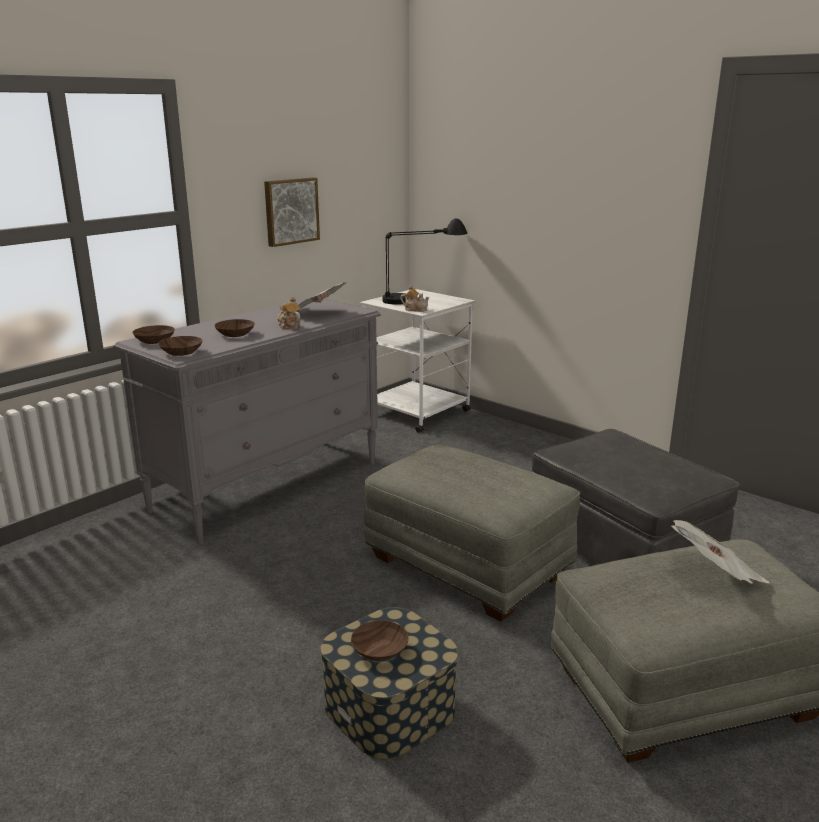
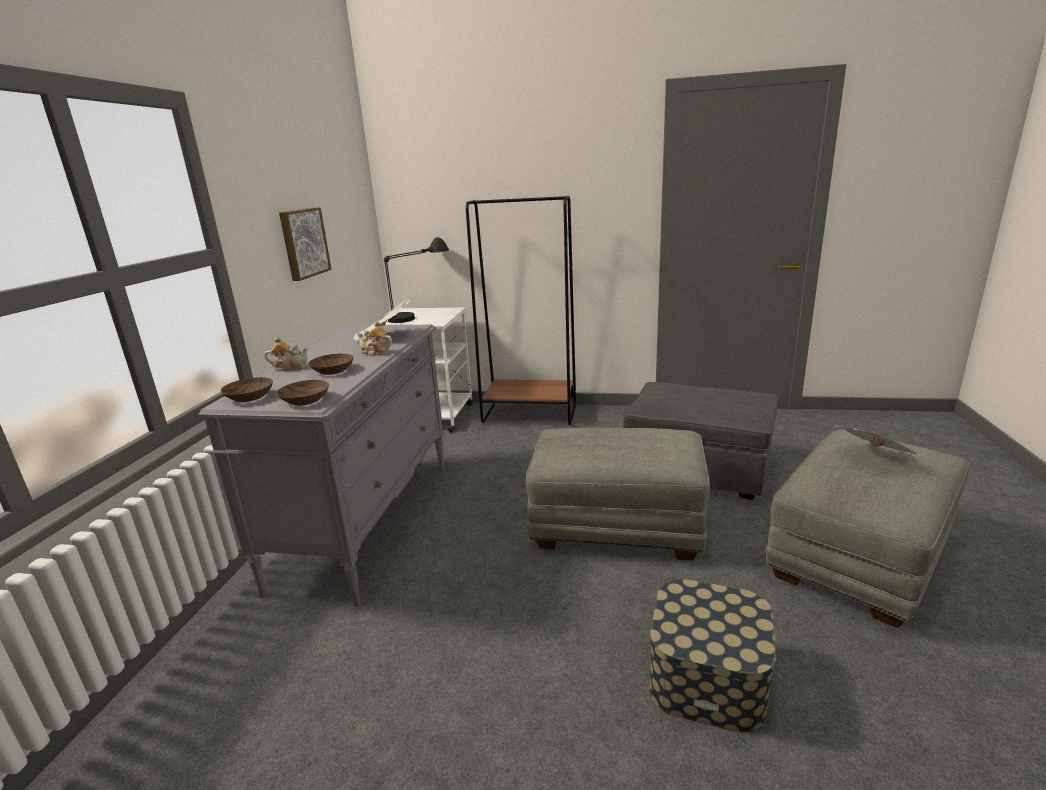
camera: 30 degrees left, 0 degrees up
(381, 649) = (708, 625): brown bowl -> none
(415, 309) = (429, 322): teapot -> teapot (290, 367)
(513, 437) = (530, 415): none -> clothes rack

